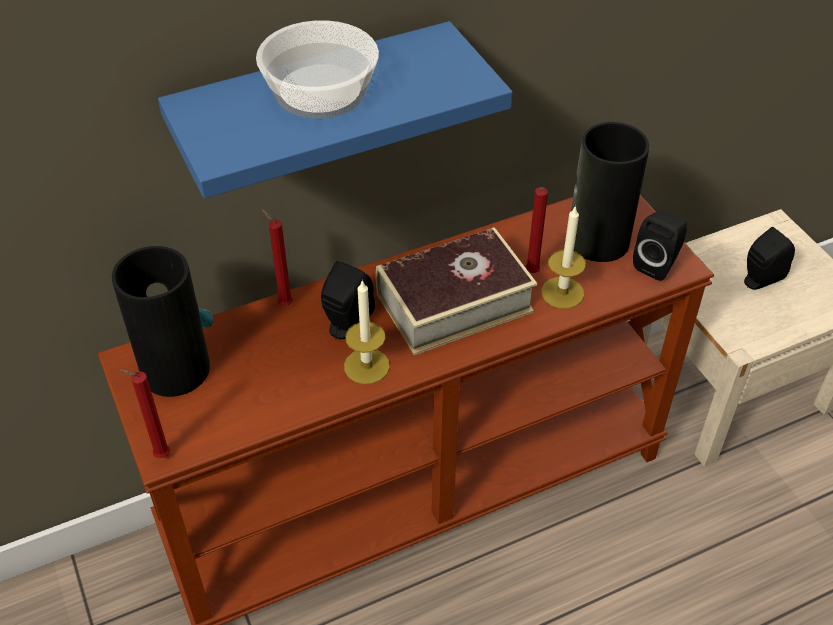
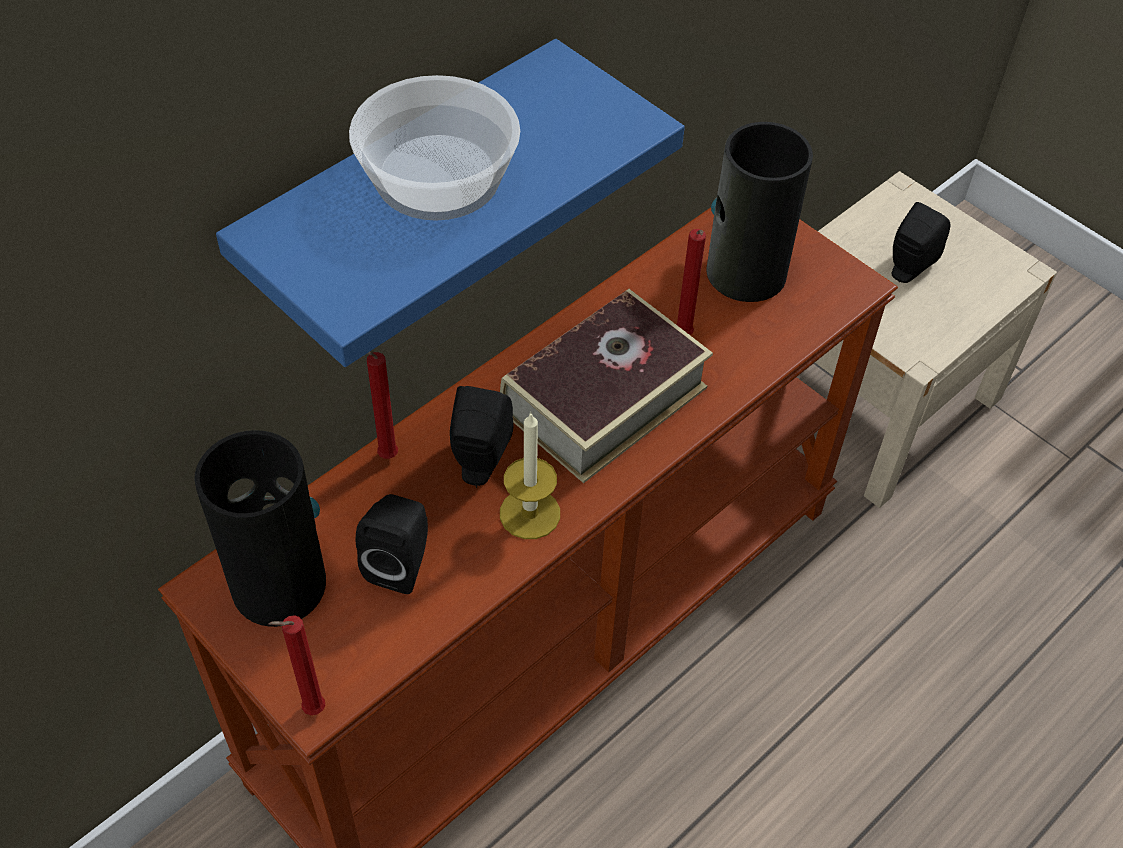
camera: 20 degrees left, 5 degrees up
(562, 292) = (731, 353): candle -> none
(657, 264) = (828, 288): black speaker -> black speaker (400, 564)

